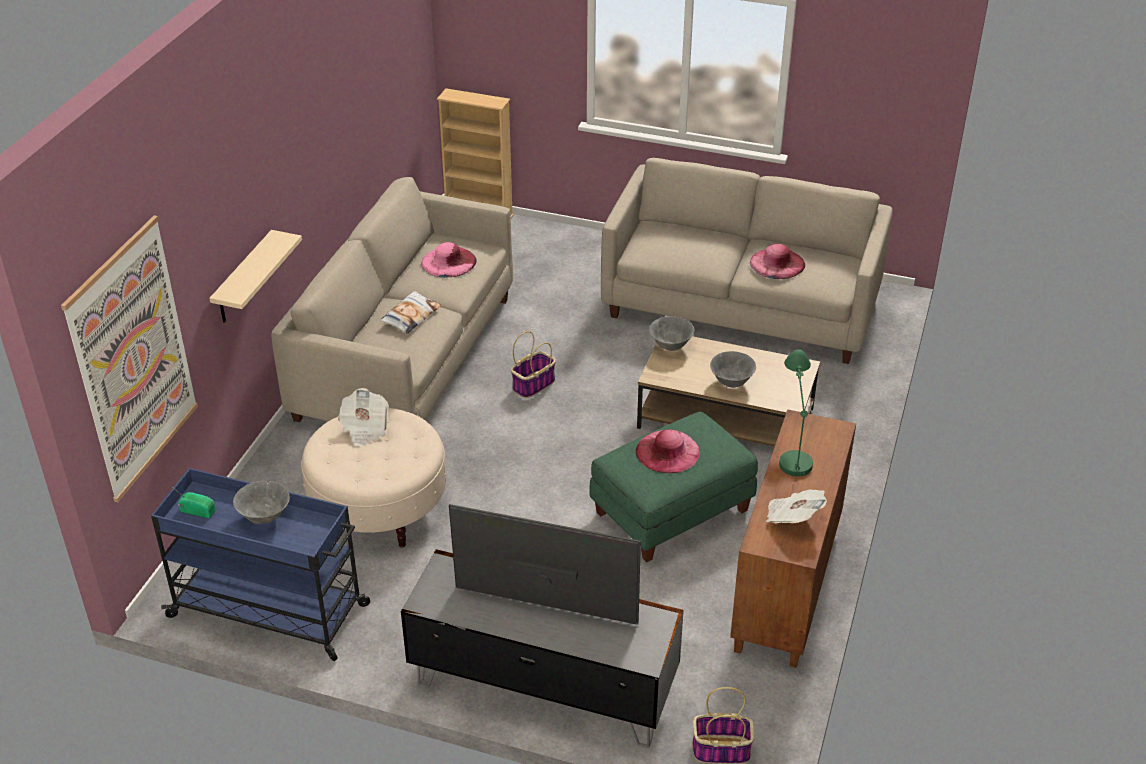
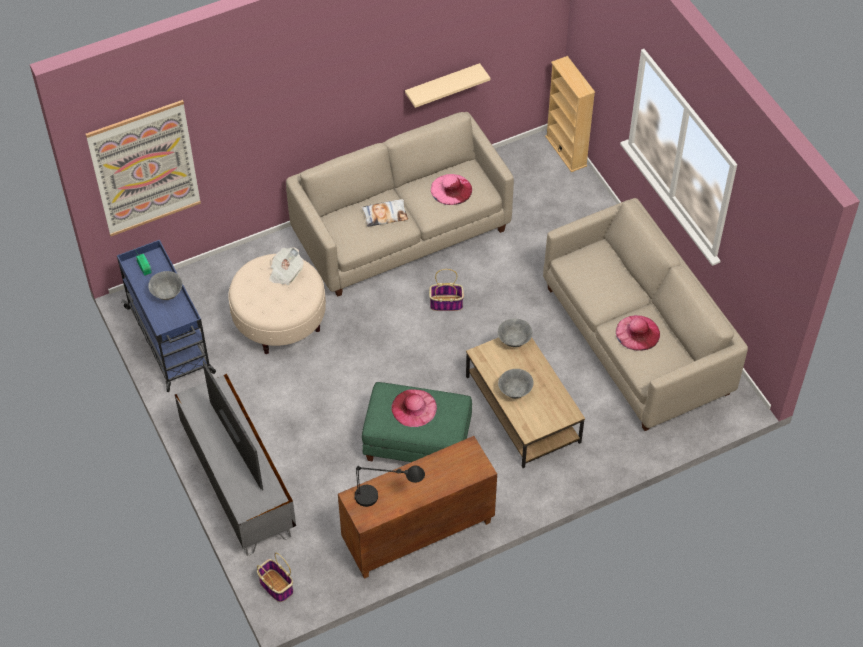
camera: 45 degrees right, 15 degrees up
(244, 279) = (270, 142): beige shelf -> beige shelf (442, 85)
(793, 445) = (445, 459): green table lamp -> none
(793, 517) = (387, 498): newspaper -> black table lamp

